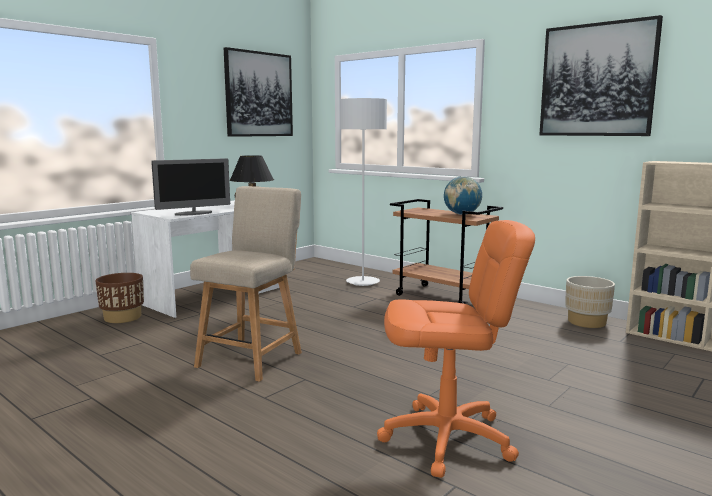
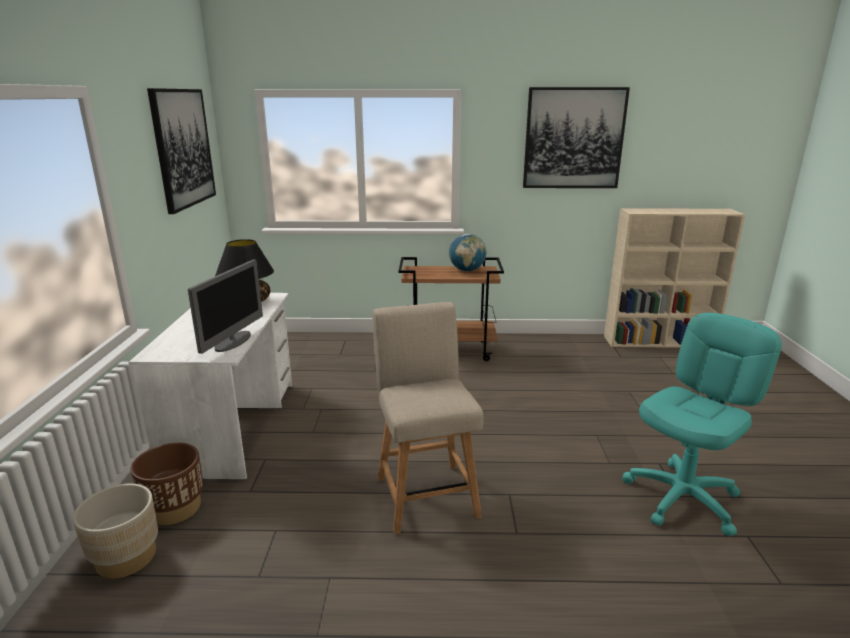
camera: 40 degrees left, 10 degrees up
(363, 282) = (355, 354): grey floor lamp -> none
(447, 439) = (683, 498): orange office chair -> turquoise office chair
(587, 322) = (578, 344): beige planter -> beige planter (126, 557)

